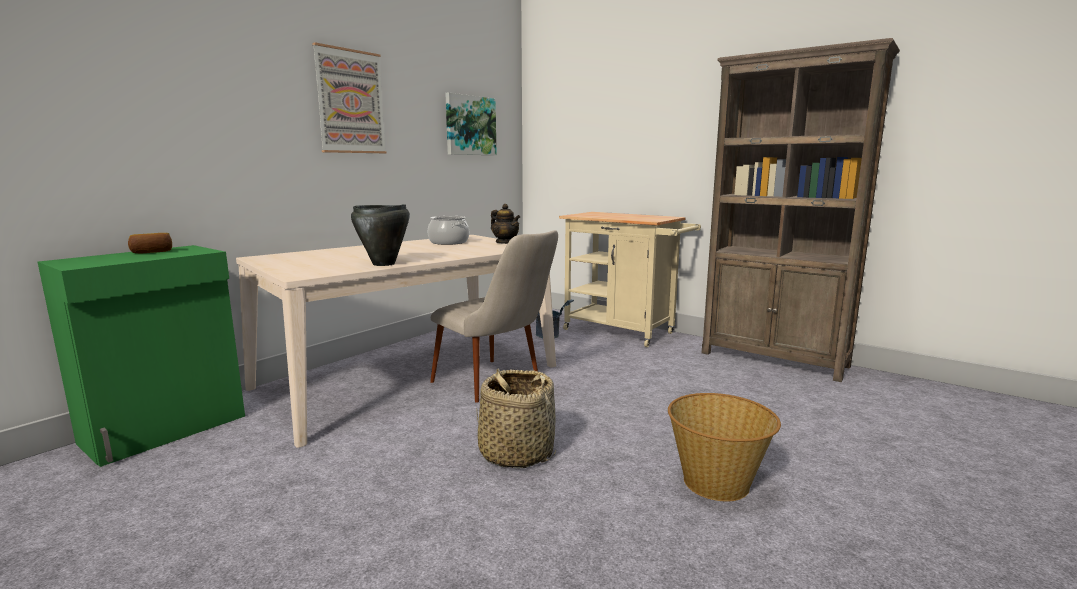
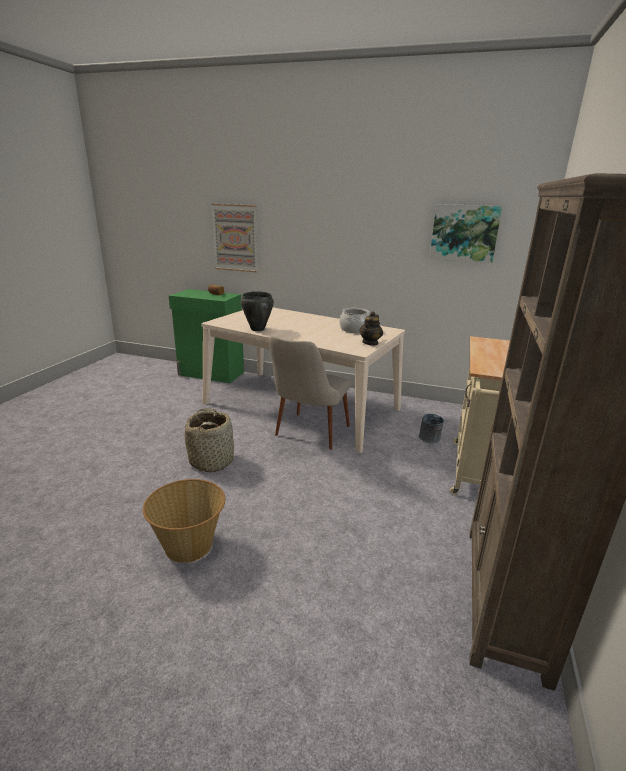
camera: 70 degrees right, 10 degrees up
(350, 102) = (341, 216): picture -> picture (235, 238)

